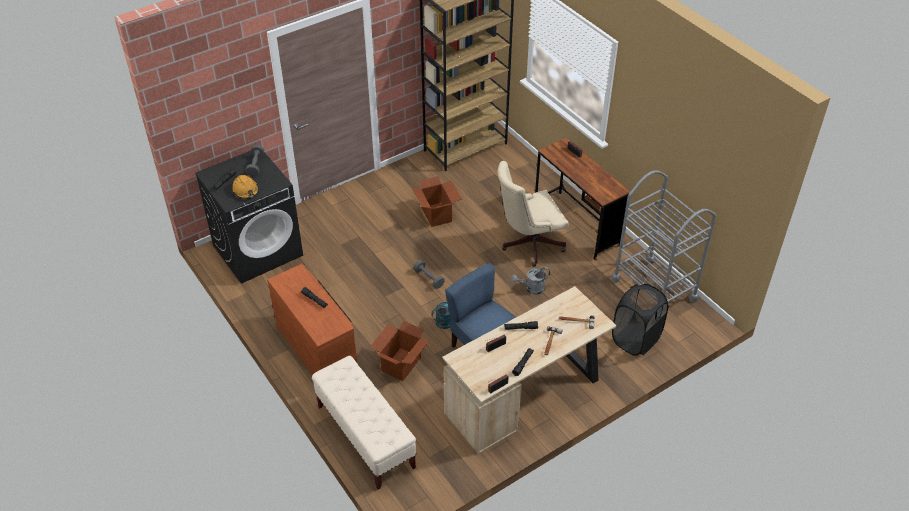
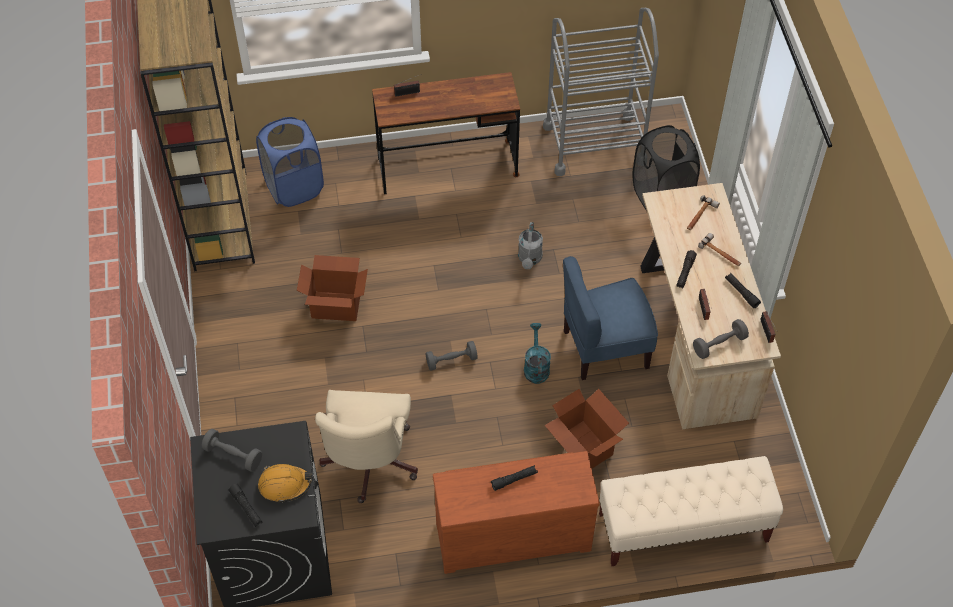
camera: 65 degrees left, 10 degrees up
(470, 364) = (719, 344): none -> grey dumbbell
(511, 166) = (294, 187): none -> blue laundry basket
(528, 244) = (451, 230): beige office chair -> beige office chair (368, 465)

